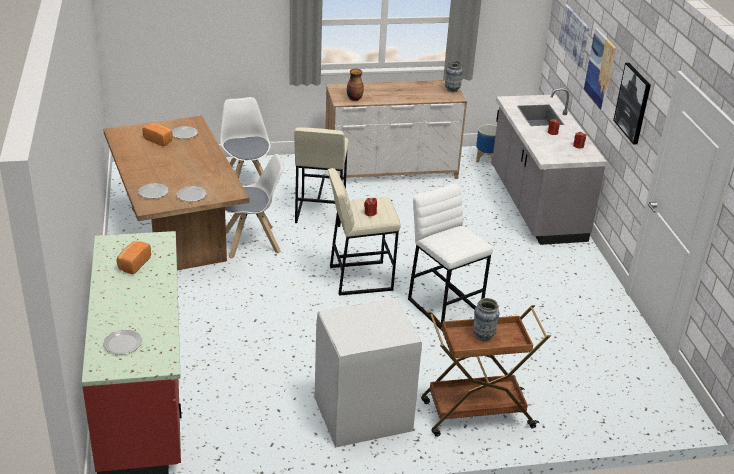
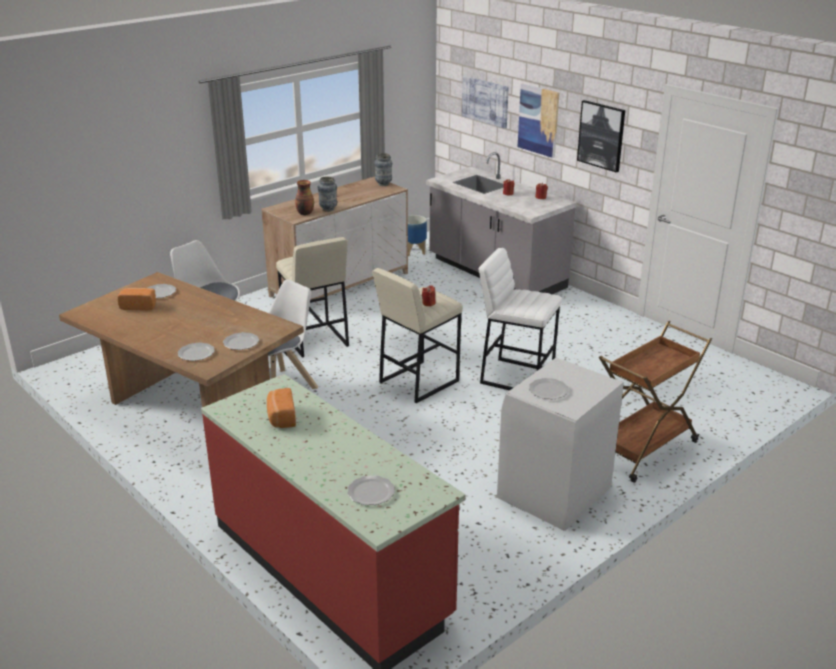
camera: 30 degrees left, 5 degrees down
(351, 323) = (548, 391): none -> plate
(483, 336) = (650, 363): vase -> vase (328, 209)

